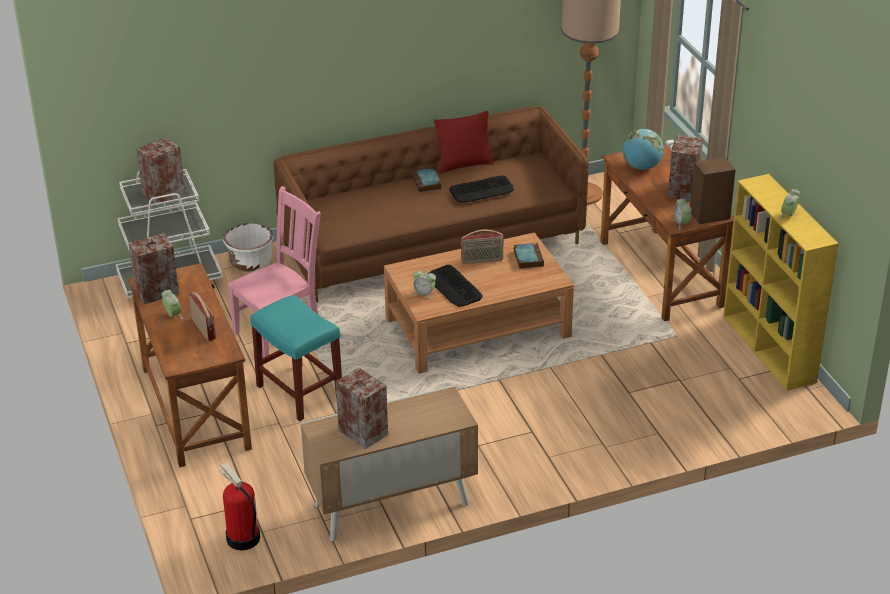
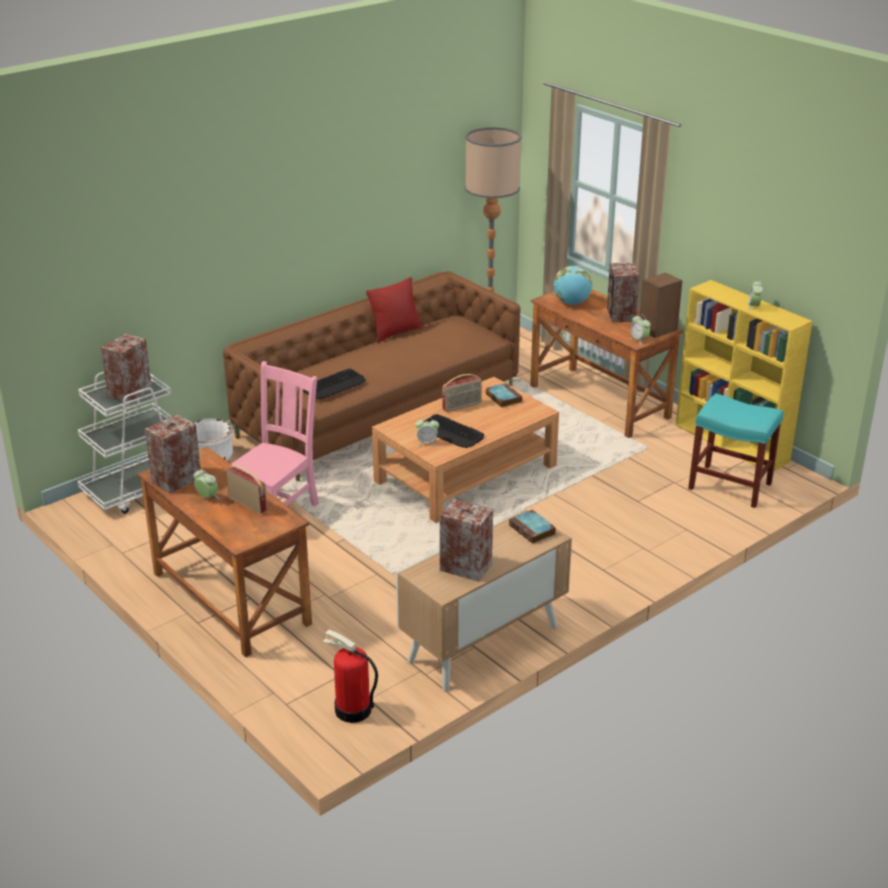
camera: 20 degrees left, 5 degrees down
(300, 392) = (330, 562): turquoise stool -> turquoise stool (731, 486)
(427, 183) = (371, 351): book -> book (533, 530)
(482, 190) = (426, 349): keyboard -> keyboard (334, 385)

